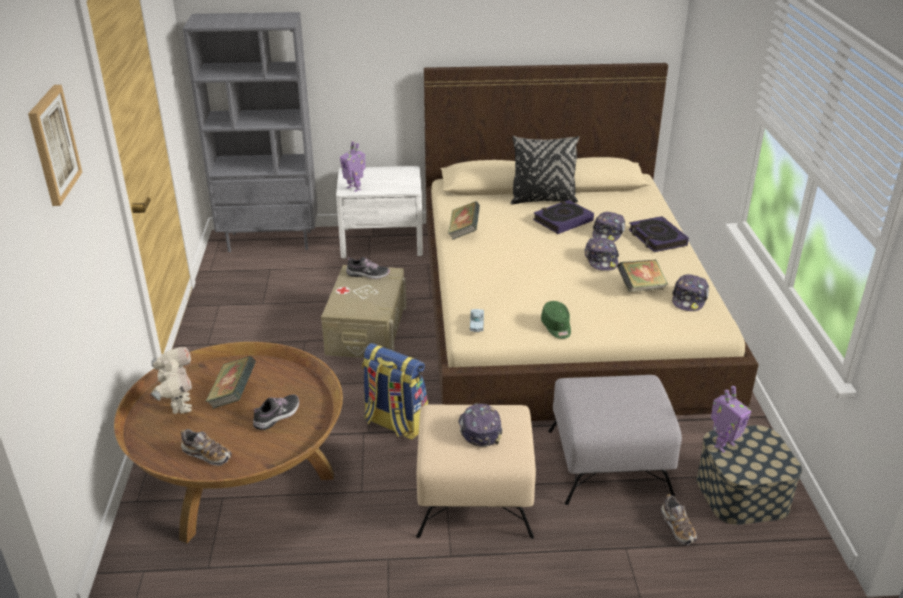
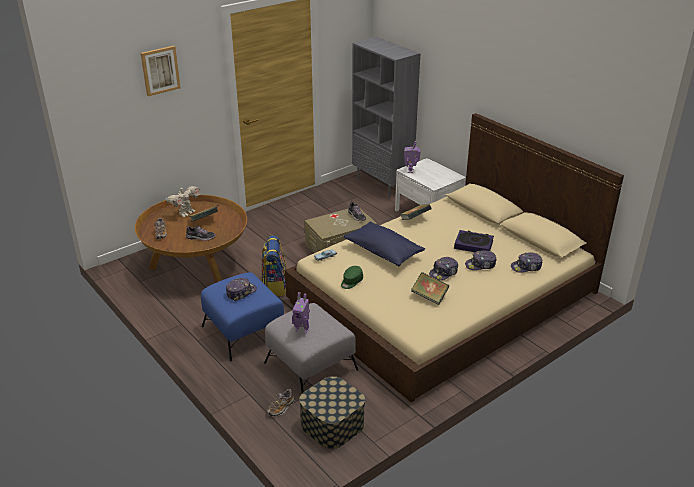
camera: 55 degrees right, 0 degrees up
(473, 495) = (244, 331): beige ottoman -> blue ottoman
(514, 279) = (383, 252): none -> blue pillow
(543, 200) = (490, 230): black pillow -> none
(657, 238) = (500, 284): book -> none
(689, 299) = (439, 318): cap -> cap (526, 267)
(723, 445) = (330, 385): toy robot -> toy robot (302, 329)

